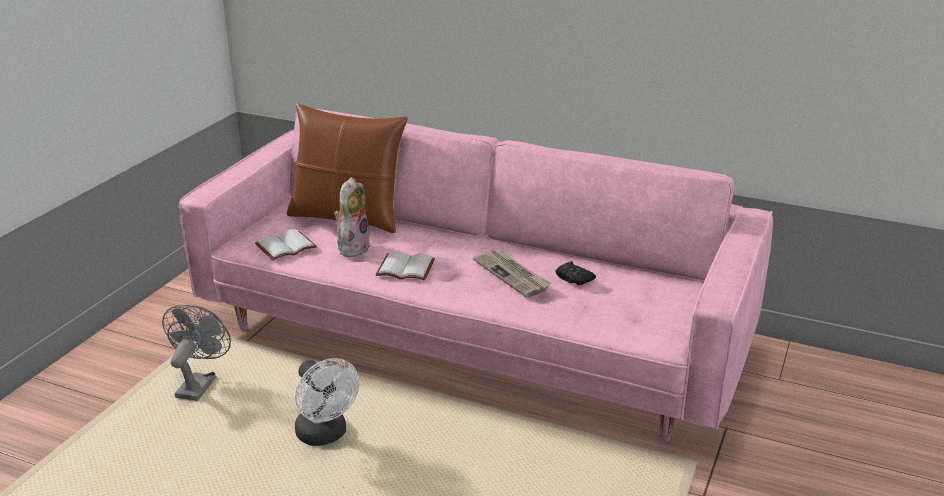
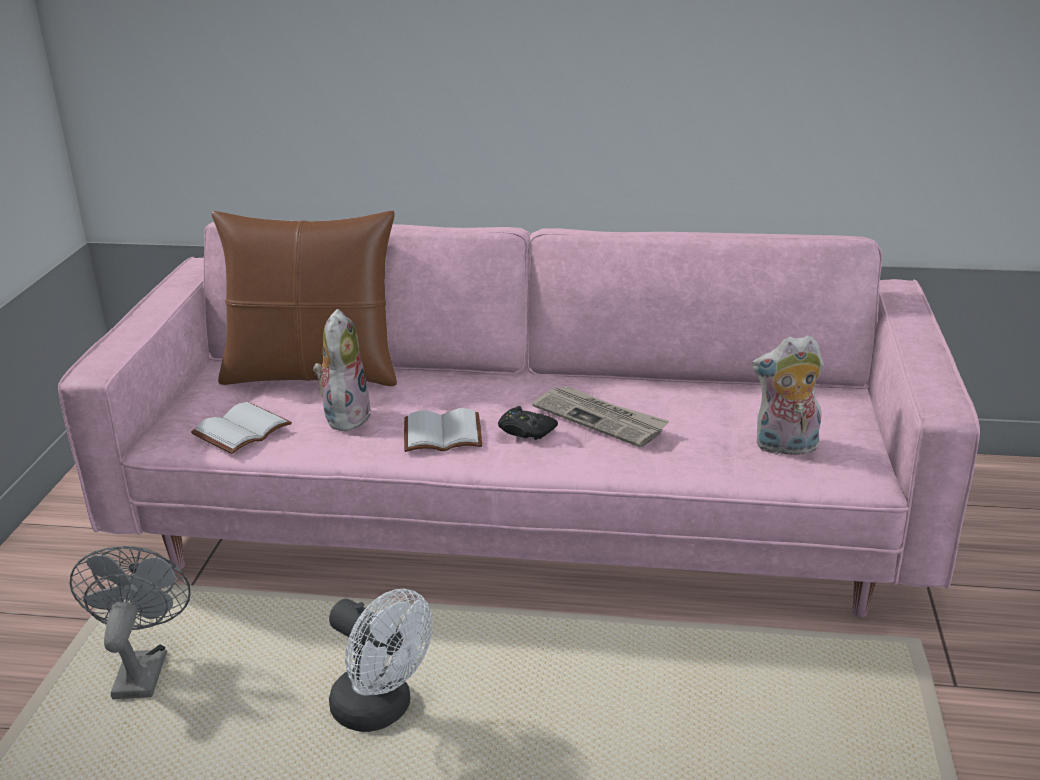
camera: 15 degrees left, 0 degrees up
(573, 278) = (686, 410): black game controller -> black game controller (526, 430)
(624, 313) = (785, 448): none -> plush toy

